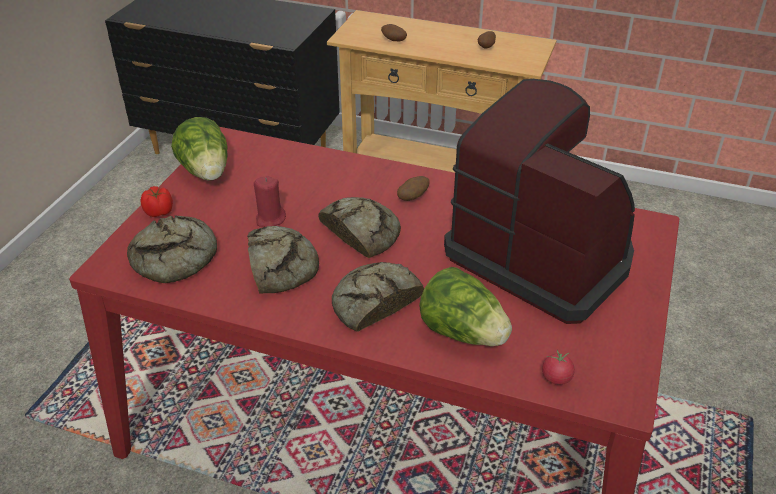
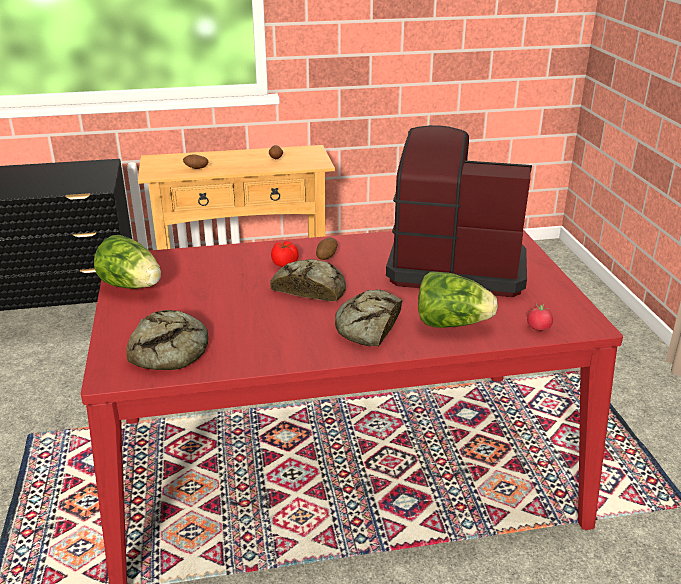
camera: 30 degrees left, 10 degrees down
(159, 212) = (118, 324): tomato -> tomato (285, 263)
(270, 219) = (226, 301): red candle -> none
(280, 265) = (268, 327): bread -> none

